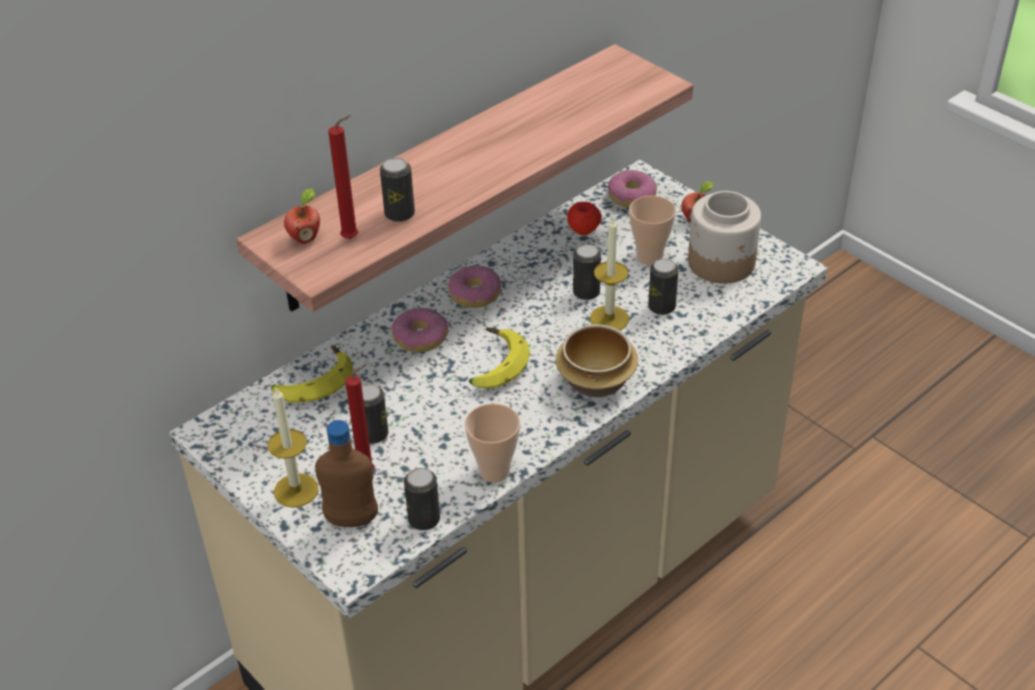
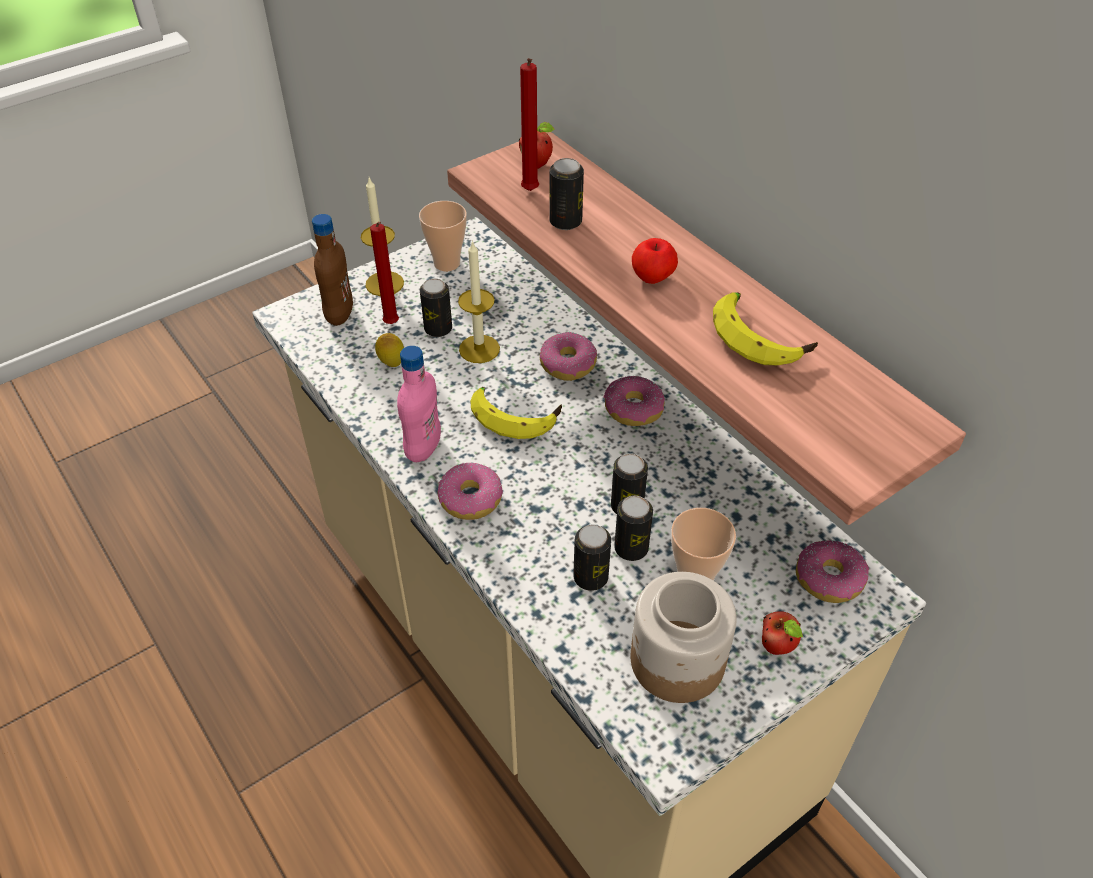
camera: 95 degrees right, 5 degrees up
(312, 382) = (517, 292): banana -> banana (760, 337)
(424, 519) = (322, 357): can -> can (631, 548)
(430, 461) = (392, 364): none -> lemon
(494, 471) = (365, 406): cup -> cup (447, 263)
(543, 420) = (423, 448): none -> pink bottle
(583, 230) = (751, 517): apple -> apple (652, 278)
(598, 381) = (471, 499): bowl -> donut
(609, 319) = (576, 522): candle -> candle (479, 349)

